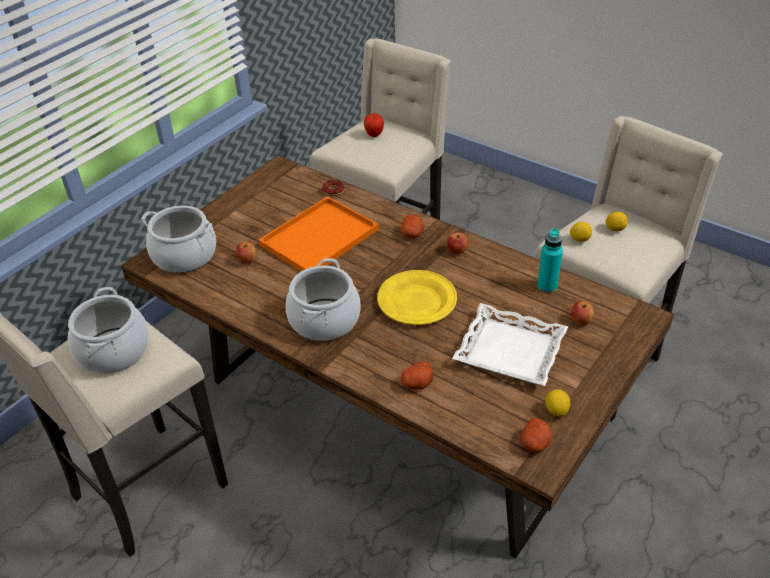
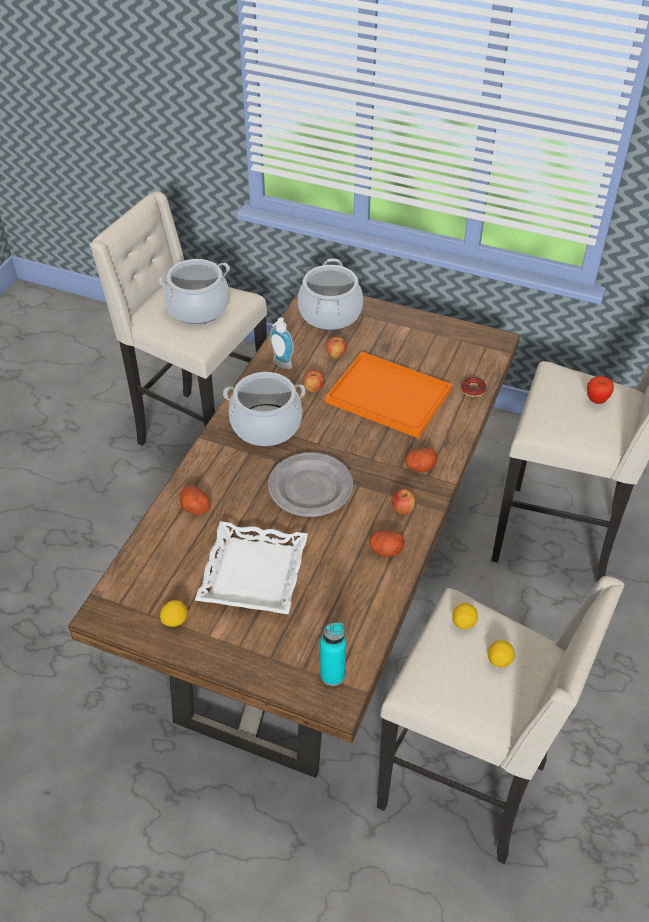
camera: 75 degrees right, 5 degrees up
(242, 299) = (280, 365): none -> soap dispenser
(416, 301) = (310, 488): yellow plate -> grey plate
(535, 443) = (130, 606): potato -> potato (385, 550)
(547, 286) = (366, 598): turquoise bottle -> turquoise bottle (332, 675)
(580, 321) = (314, 634): apple -> apple (313, 388)

